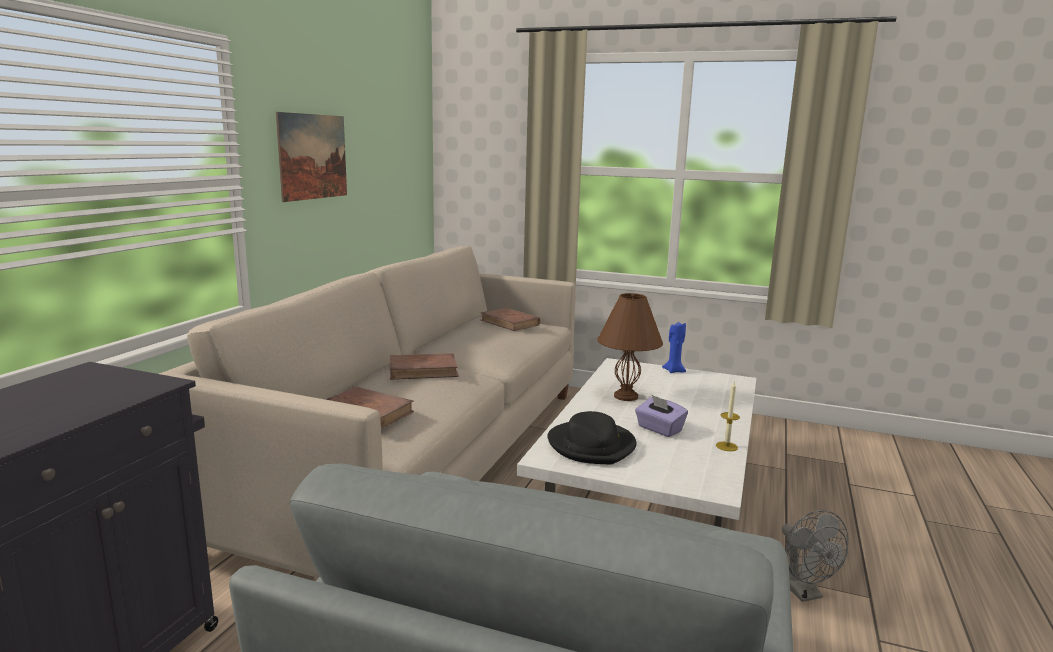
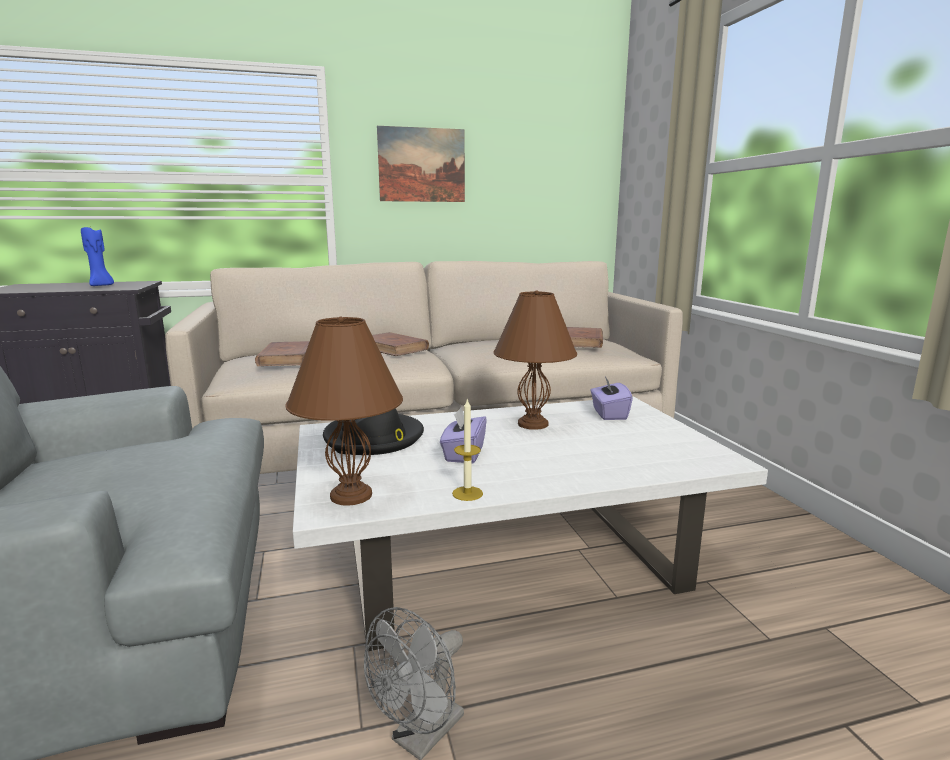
camera: 55 degrees right, 0 degrees up
(633, 374) = (609, 414): none -> purple tissue box
(674, 371) = (668, 426): blue candle -> blue candle (101, 286)
(699, 477) = (352, 495): none -> brown table lamp

